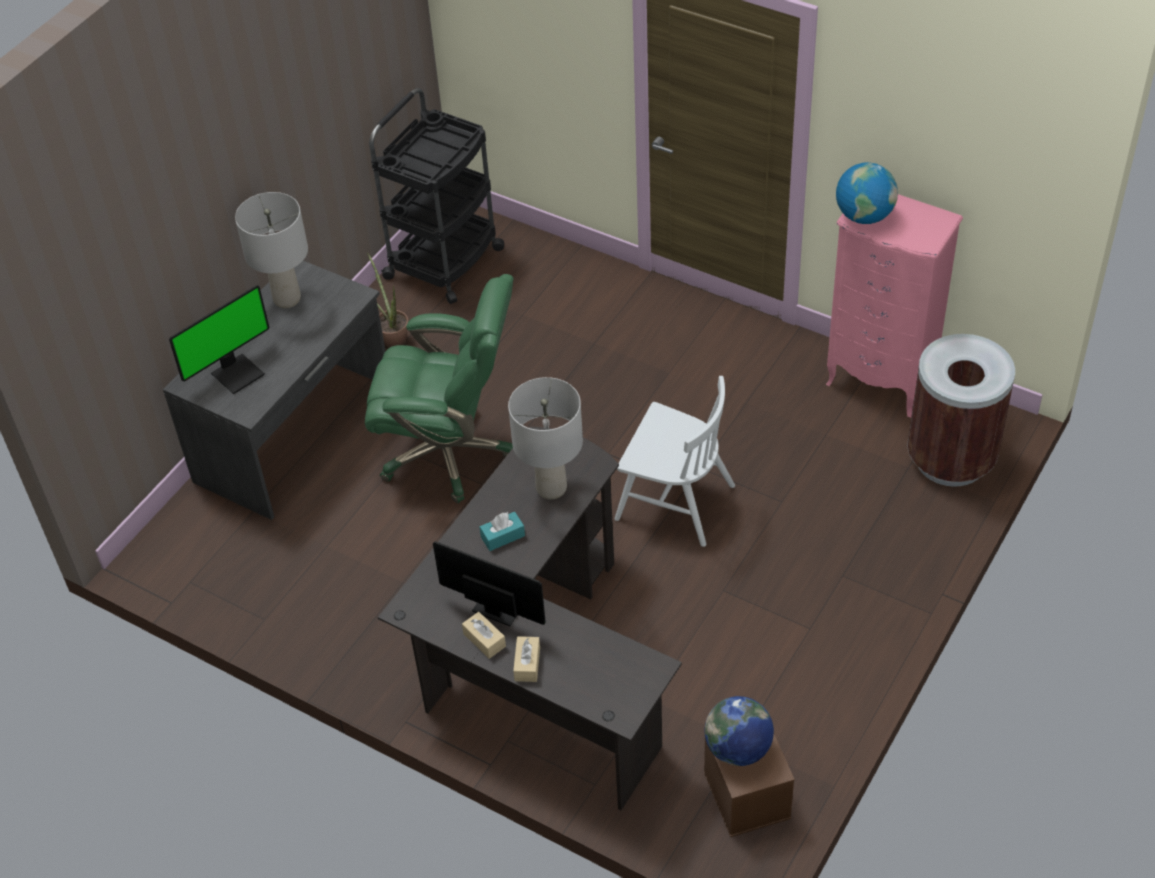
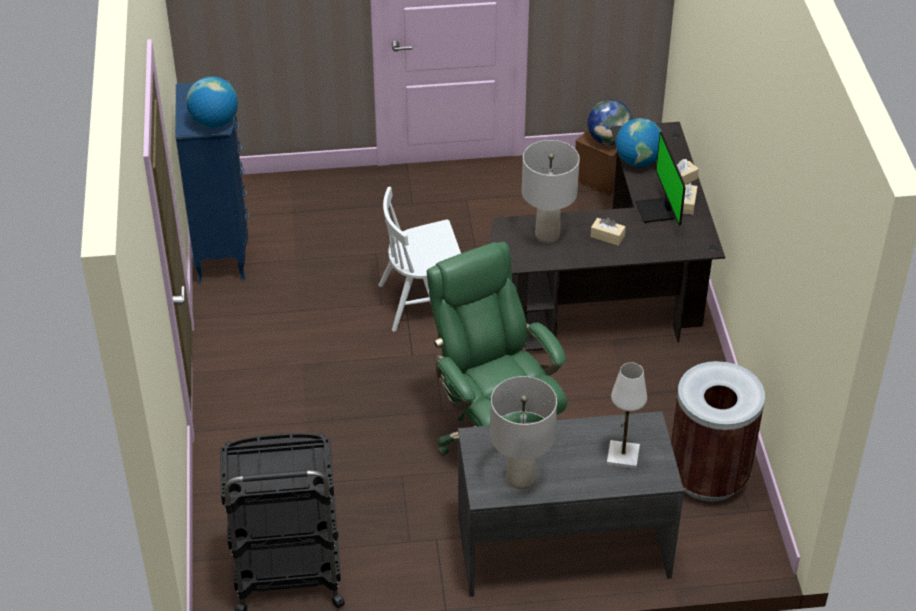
camera: 130 degrees left, 5 degrees down
(237, 373) = (622, 456): monitor -> white table lamp
(392, 338) = (409, 552): potted plant -> none
(502, 536) = (607, 236): turquoise tissue box -> beige tissue box
(595, 645) = (638, 161): none -> globe
(674, 502) = (424, 301): white chair -> white chair turned 90 degrees counterclockwise
(878, 385) = (224, 255): pink dresser -> blue dresser
(950, 459) = (268, 197): brown trash can -> brown trash can (708, 476)

